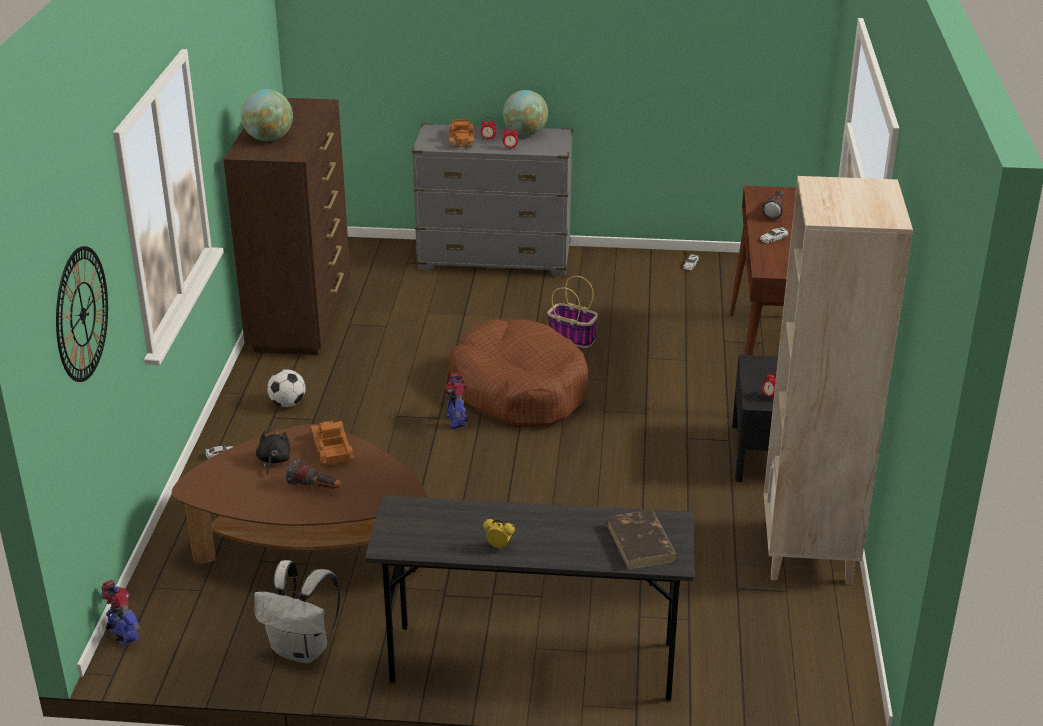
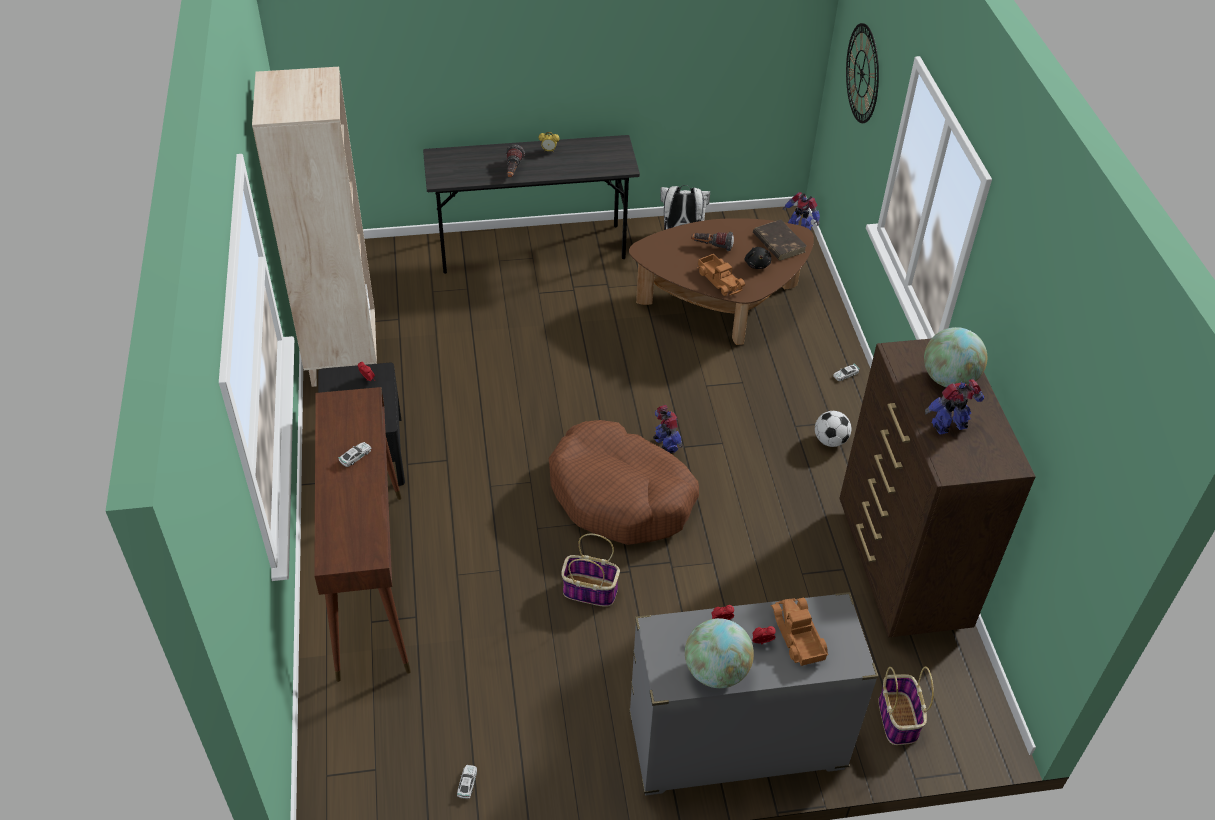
camera: 165 degrees right, 15 degrees up
(297, 119) = (950, 426): none -> toy robot
(372, 255) = (898, 719): none -> basket
(641, 543) = (458, 164): brown book -> brown book (778, 242)
(775, 211) = (350, 512): flashlight -> flashlight (513, 171)

